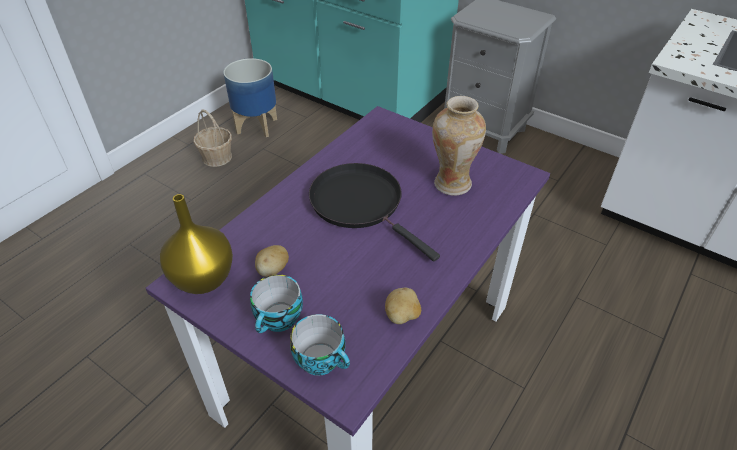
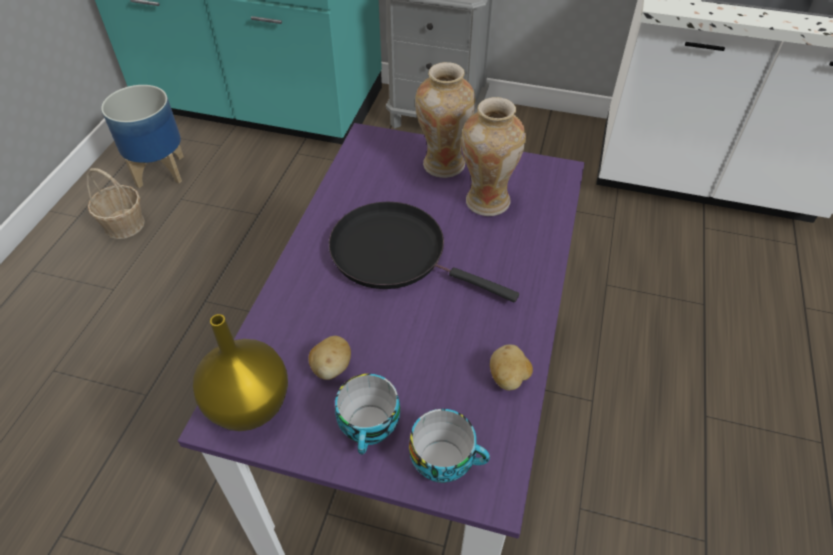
camera: 20 degrees left, 5 degrees up
(430, 149) = (443, 164): none -> vase

